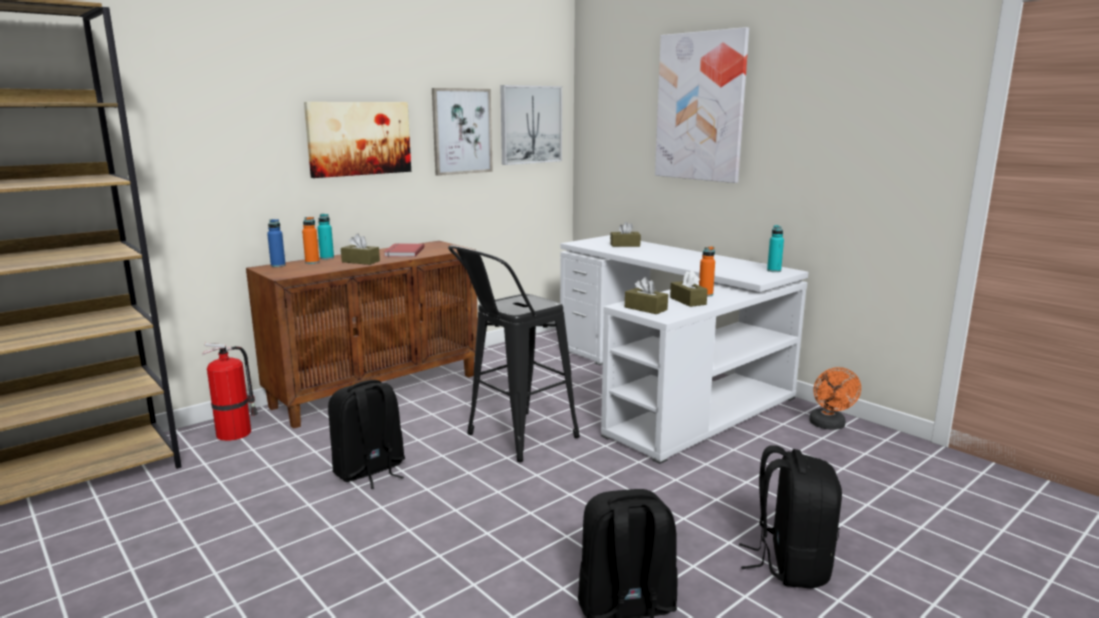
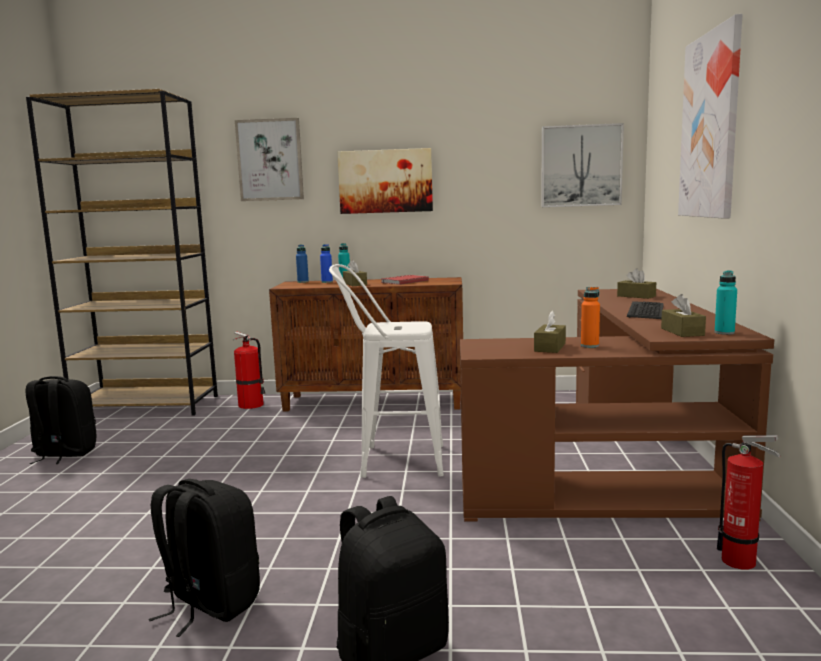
camera: 45 degrees right, 5 degrees down
(312, 262) = (327, 282): orange bottle -> blue bottle
(369, 471) = (267, 449): black backpack -> black backpack (64, 454)
(461, 131) = (493, 174): picture -> picture (270, 160)
(513, 439) = (392, 461): black stool -> white stool
(645, 308) = (486, 346): brown tissue box -> brown tissue box (682, 332)
(669, 387) = (620, 465): white desk -> brown desk
(677, 258) = (646, 311): none -> keyboard
(829, 426) = (743, 562): orange fan -> fire extinguisher

